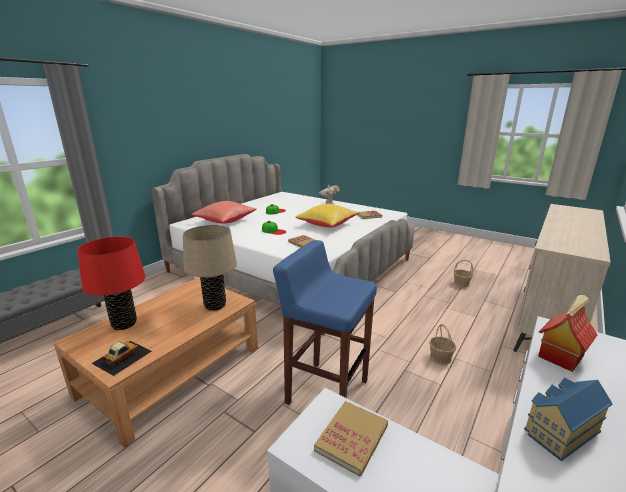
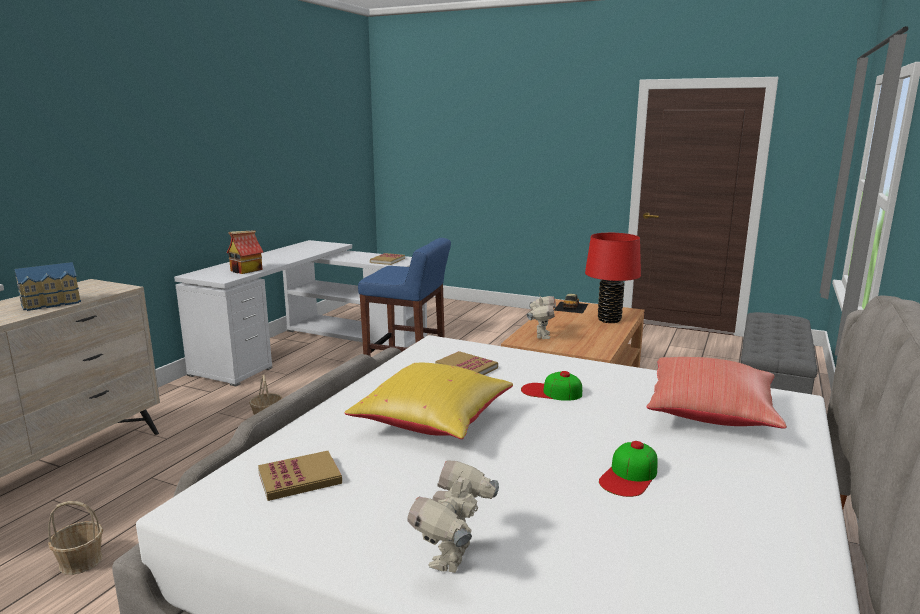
camera: 170 degrees right, 5 degrees down
(215, 305) = (541, 336): beige table lamp -> toy robot
(559, 430) = (290, 256): toy house -> toy house (52, 304)

